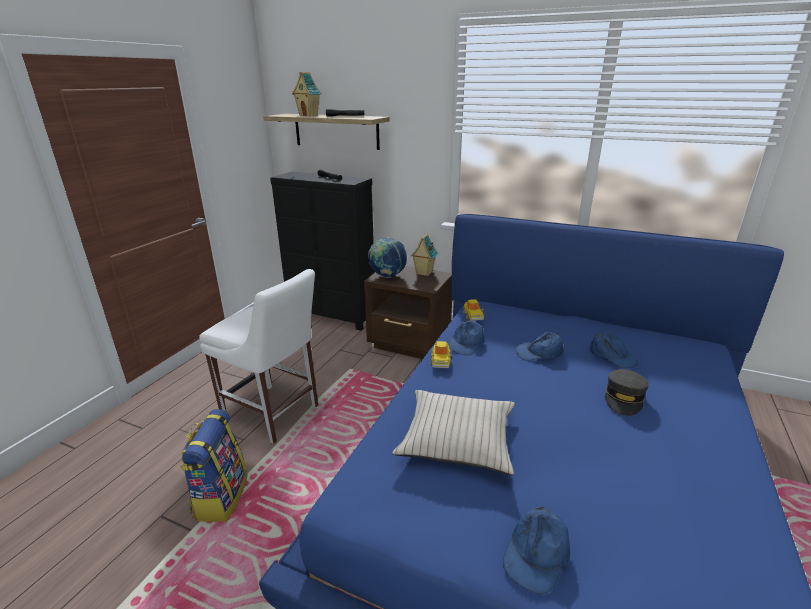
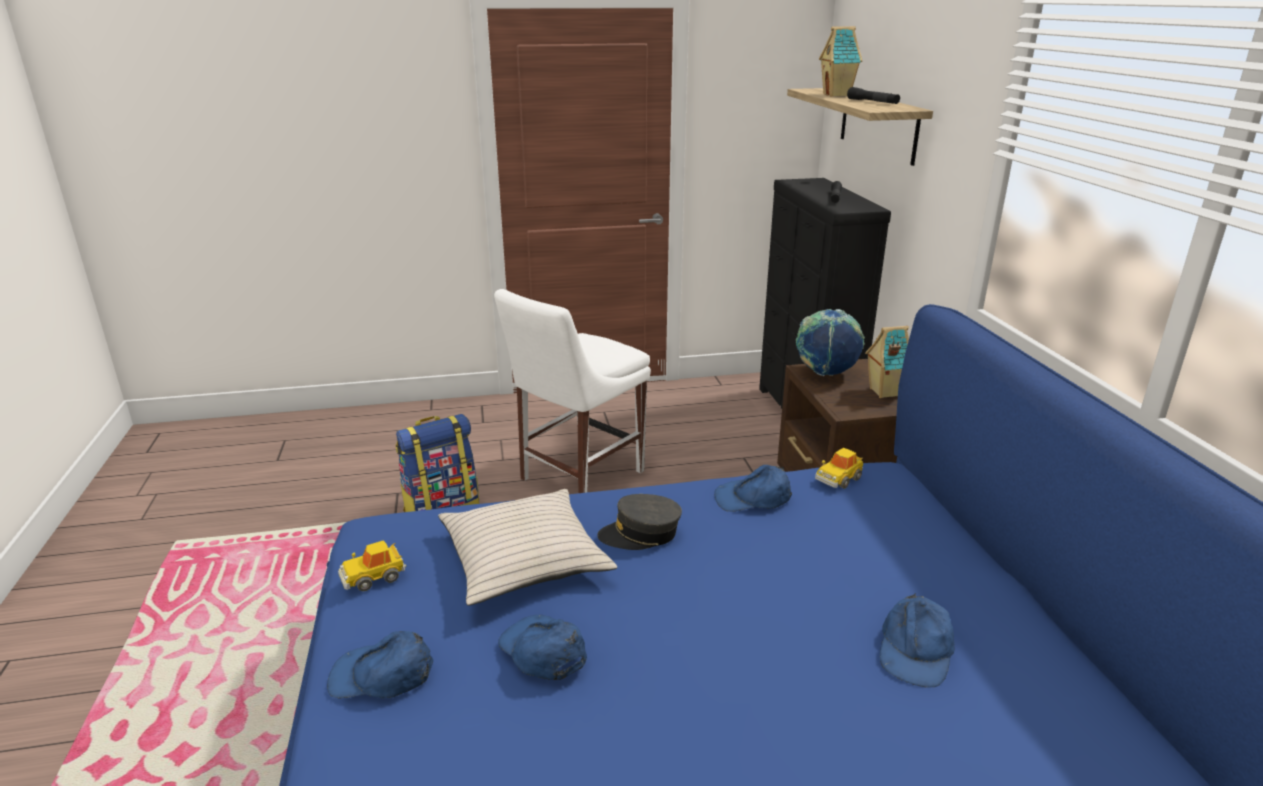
camera: 55 degrees right, 0 degrees up
(274, 414) = (577, 477): white chair -> white chair turned 45 degrees clockwise
(440, 361) = (680, 494): toy car -> toy car (373, 577)
(539, 352) = (817, 568): blue cap -> blue cap (543, 650)
(624, 398) = (783, 688): grey cap -> grey cap (640, 534)

